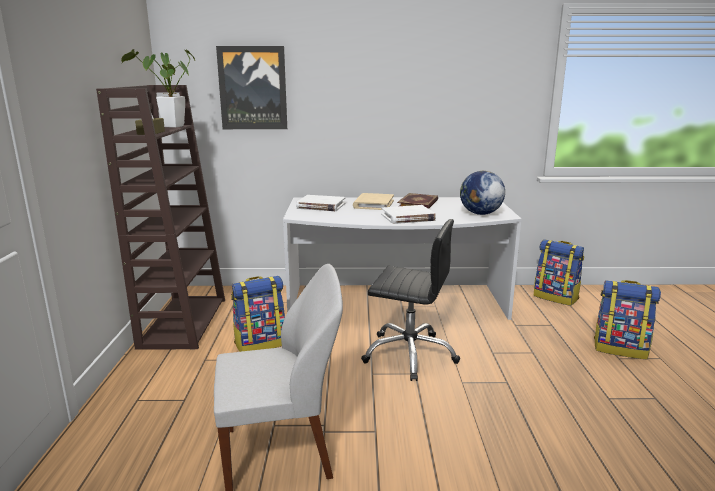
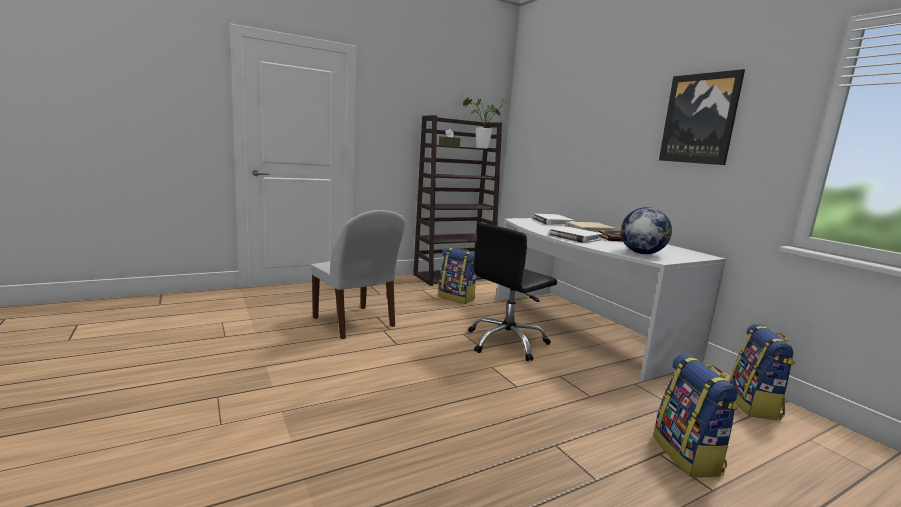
camera: 60 degrees right, 5 degrees down
(253, 88) = (551, 128): picture -> picture (699, 119)
(409, 354) = (507, 342): black office chair -> black office chair turned 60 degrees clockwise

